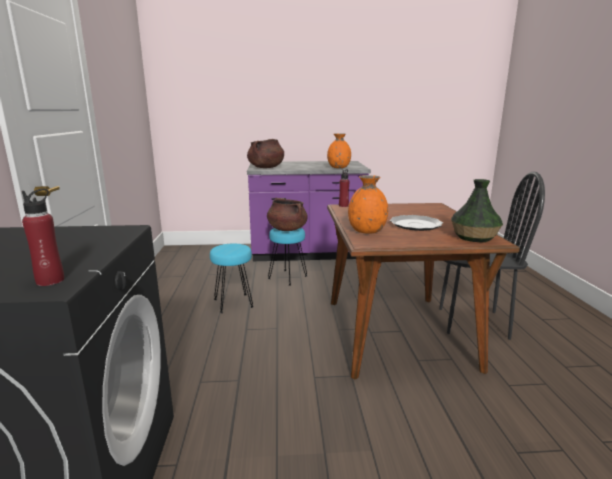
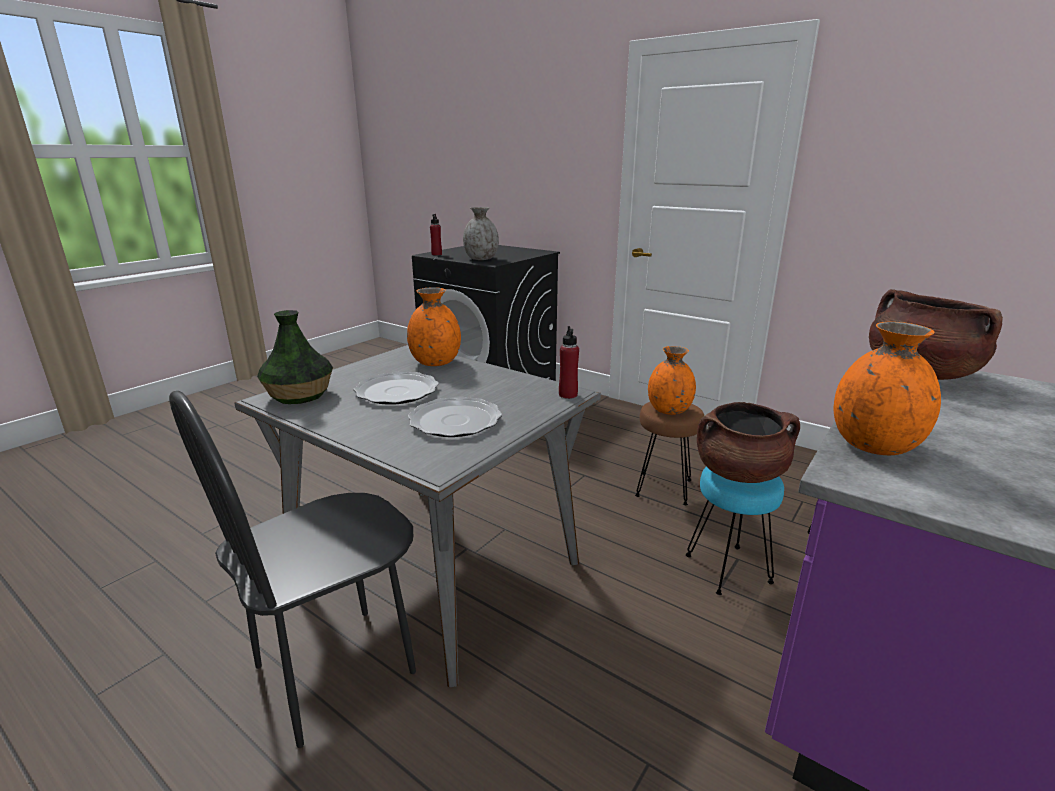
camera: 130 degrees right, 5 degrees up
(92, 241) = (481, 259): none -> grey vase
(233, 303) = (664, 488): turquoise stool -> brown stool
(235, 248) = (669, 410): none -> orange vase
(397, 333) = (433, 567): brown dining table -> grey dining table
(407, 211) = (456, 420): none -> plate

